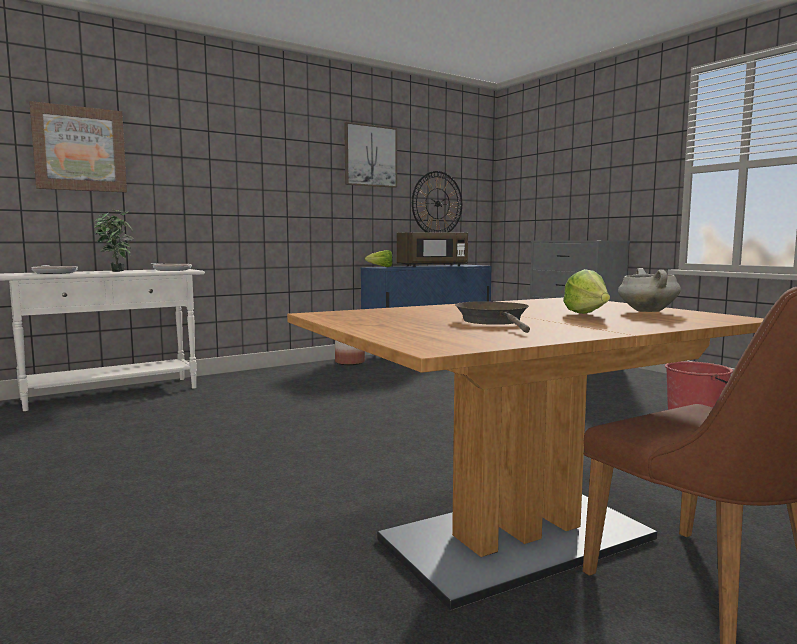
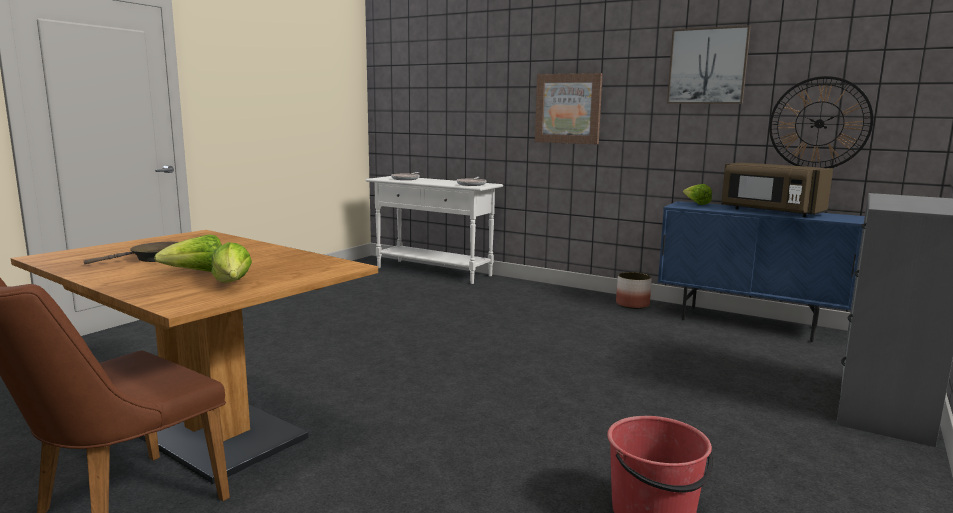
camera: 65 degrees right, 5 degrees up
(79, 149) = (440, 87): picture -> picture (568, 108)
(115, 271) = (437, 181): potted plant -> none
(646, 311) = (232, 284): white cooking pot -> lettuce

